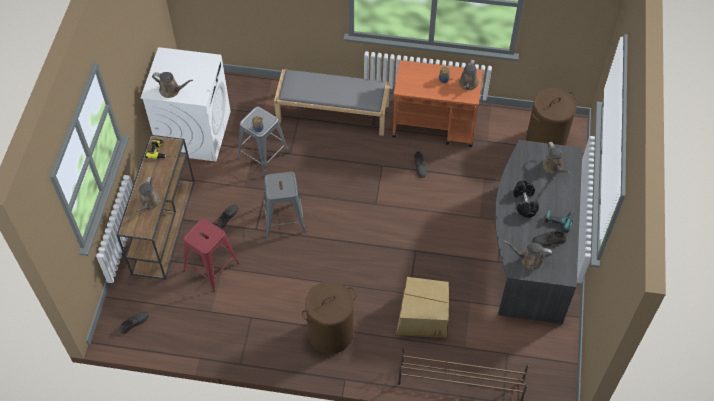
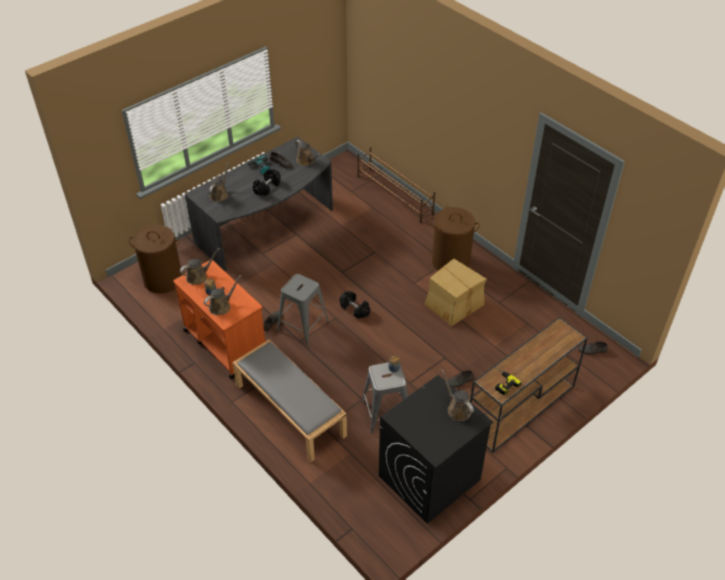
camera: 140 degrees left, 10 degrees down
(149, 203) = (543, 345): brown watering can -> brown watering can (221, 306)
(194, 132) = (429, 478): white washing machine -> black washing machine
(211, 266) = (503, 352): red stool -> none
(284, 218) = (414, 351): grey stool -> grey stool (302, 325)
(368, 222) = (355, 309): none -> black dumbbell
(422, 316) = (380, 236): cardboard box -> cardboard box (453, 303)

